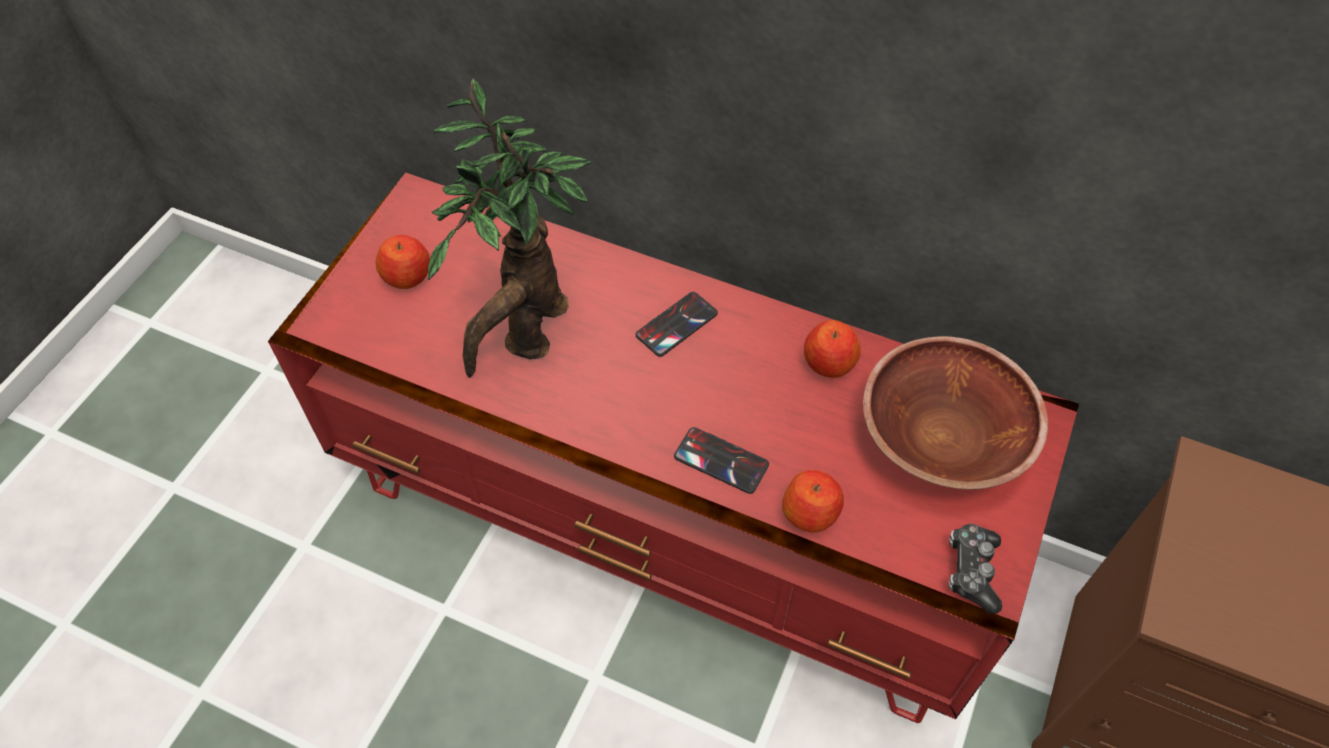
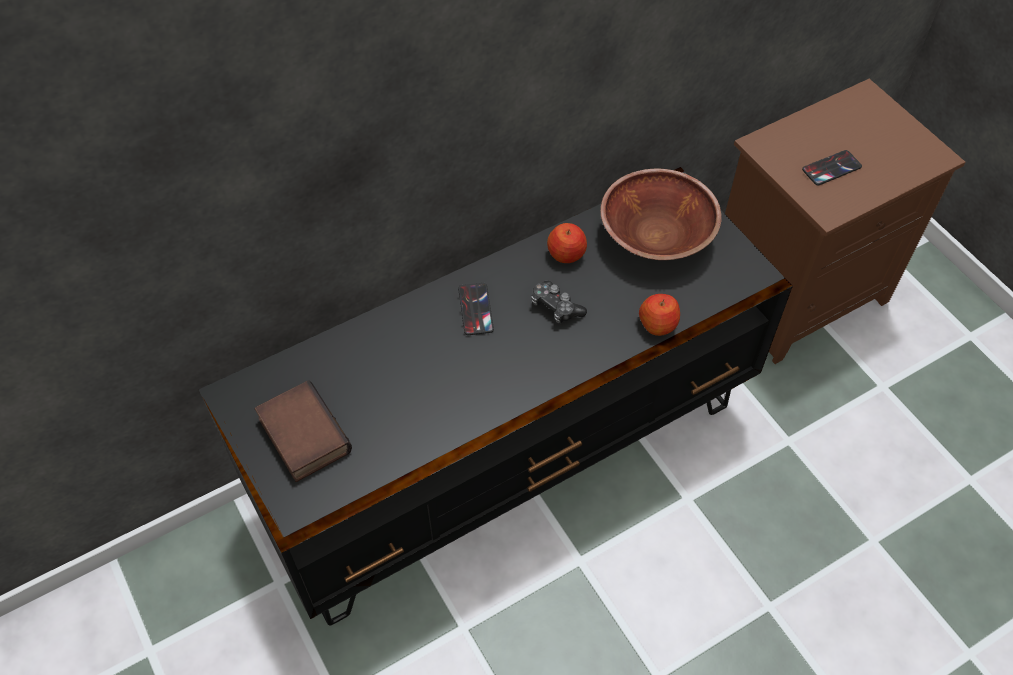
camera: 55 degrees left, 0 degrees up
(408, 276) = (301, 435): apple -> book
(526, 334) = (413, 392): potted plant -> none
(666, 527) = (507, 456): red tv stand -> black tv stand
(721, 460) = (591, 345): phone -> phone (831, 168)
(972, 571) = (744, 277): game controller -> game controller (555, 307)

